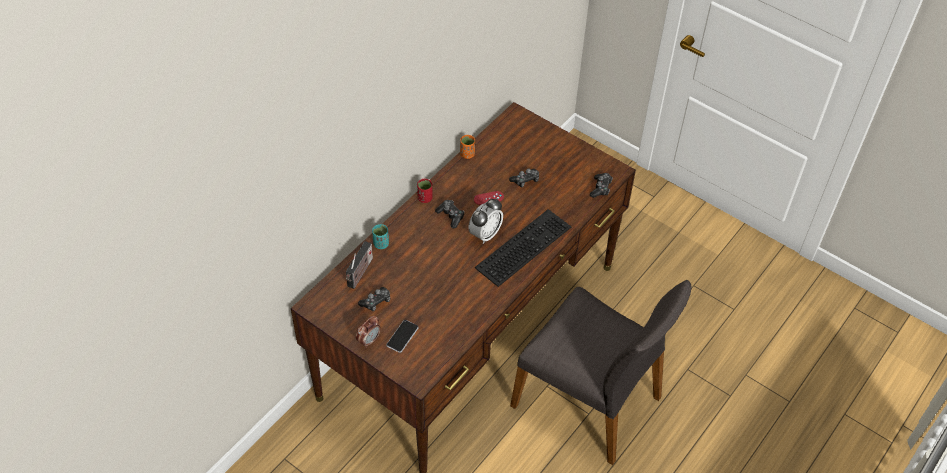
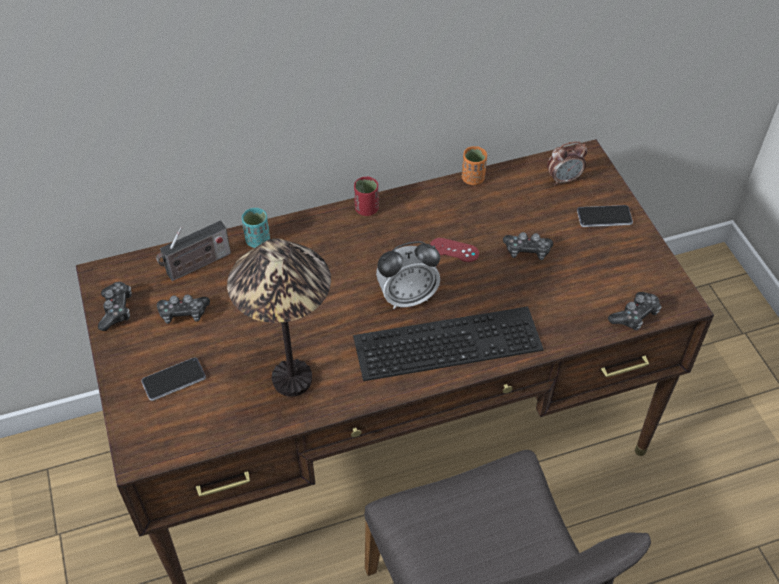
camera: 35 degrees right, 0 degrees up
(369, 340) = (127, 360): alarm clock -> alarm clock (564, 179)
(451, 216) = (381, 249): game controller -> game controller (116, 310)
(462, 305) = (291, 380): none -> table lamp
(549, 143) = (604, 217): none -> phone

